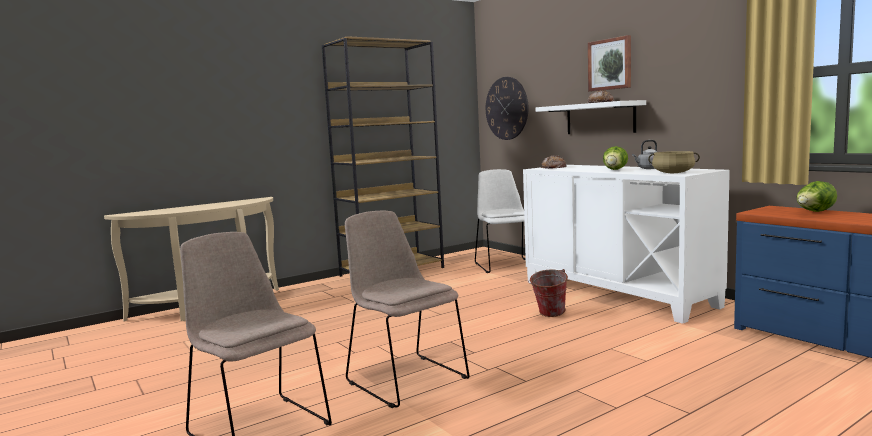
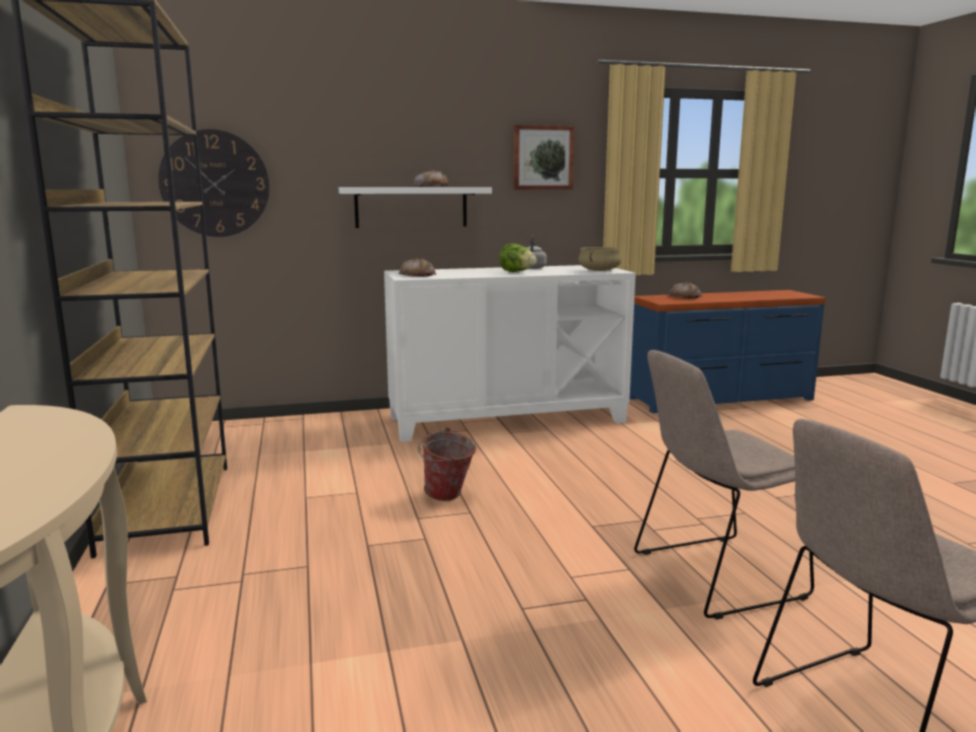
camera: 70 degrees left, 5 degrees up
(505, 265) = (294, 435): white chair -> none
(548, 315) = (544, 460): bucket -> bucket (447, 497)
(610, 64) = (426, 136): picture -> picture (542, 158)
(814, 212) = (685, 296): lettuce -> bread

